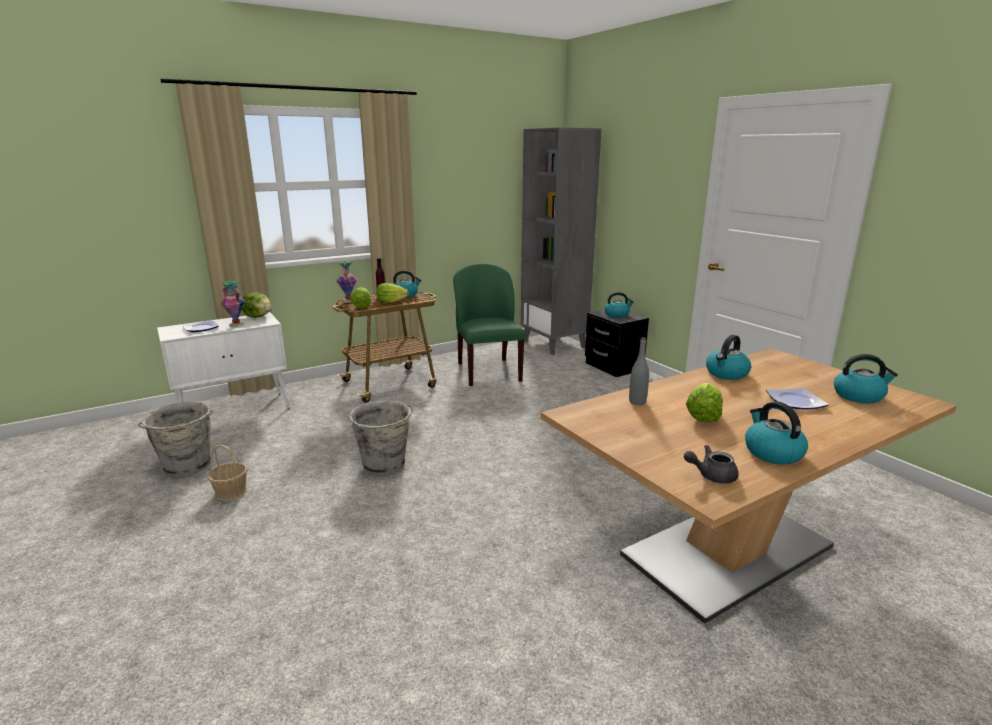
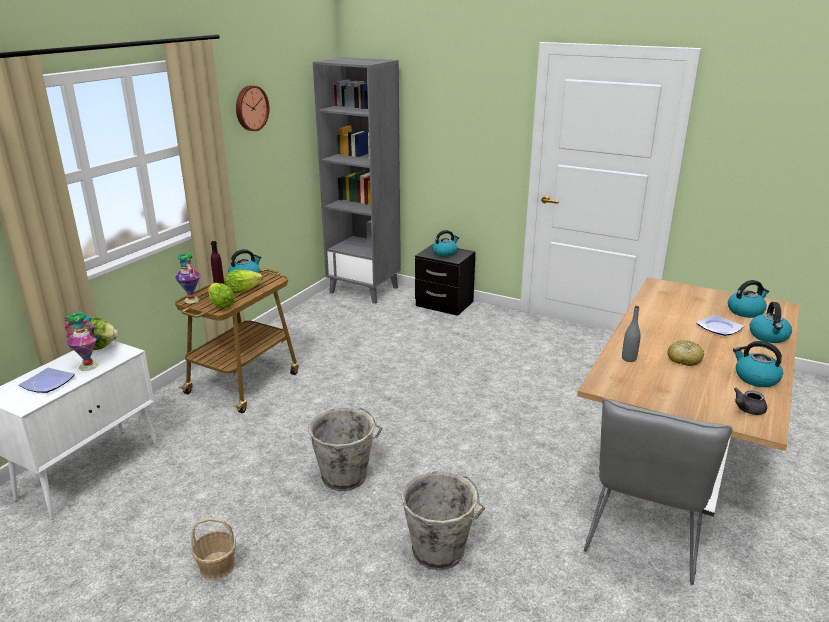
camera: 30 degrees left, 5 degrees up
(187, 467) = (123, 559): grey bucket -> grey bucket (440, 552)
(452, 161) = (250, 108): none -> wall clock
(488, 371) = (333, 339): green chair -> none
(595, 609) = (642, 537): none -> grey chair
(703, 416) = (684, 359): lettuce -> bread
(726, 374) = (650, 312): kettle -> kettle (769, 336)

